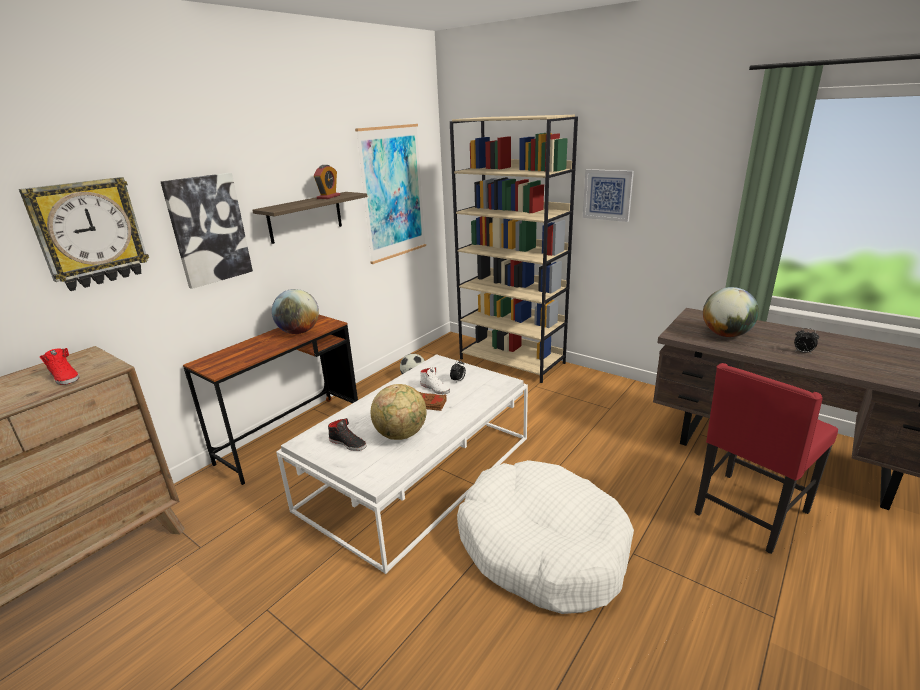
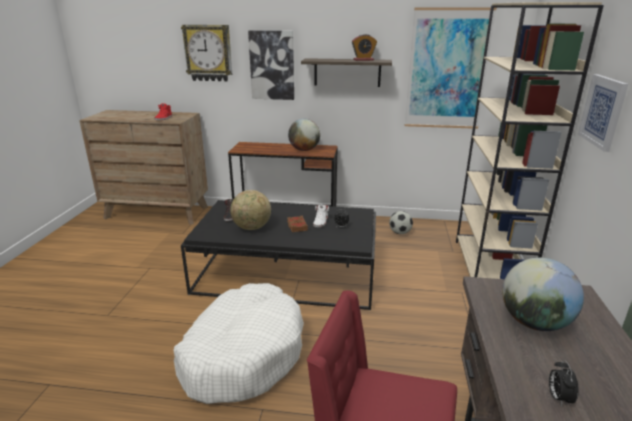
camera: 60 degrees right, 0 degrees up
(418, 472) = (288, 274): white coffee table -> black coffee table

